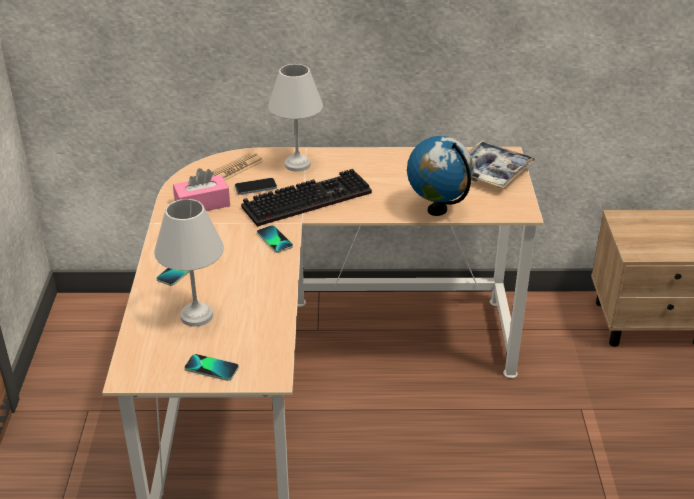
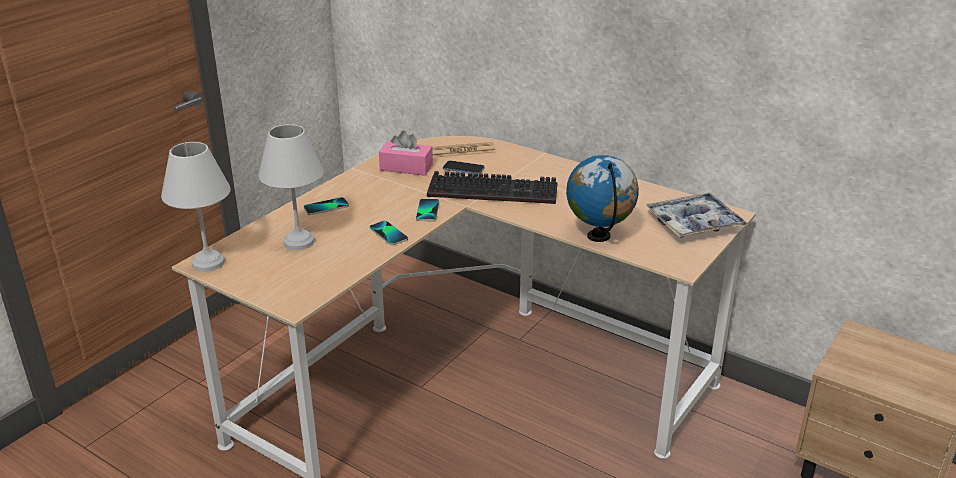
camera: 35 degrees right, 5 degrees down
(211, 368) = (261, 281): phone -> phone (388, 234)
(297, 165) = (519, 163): white table lamp -> white table lamp (207, 263)

